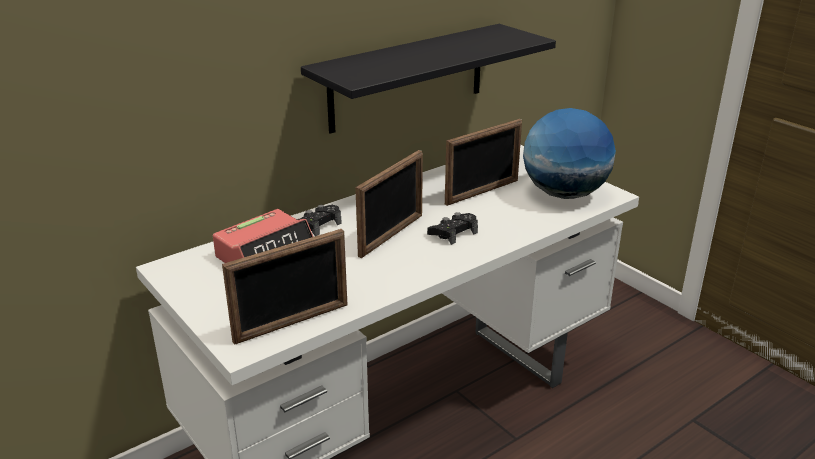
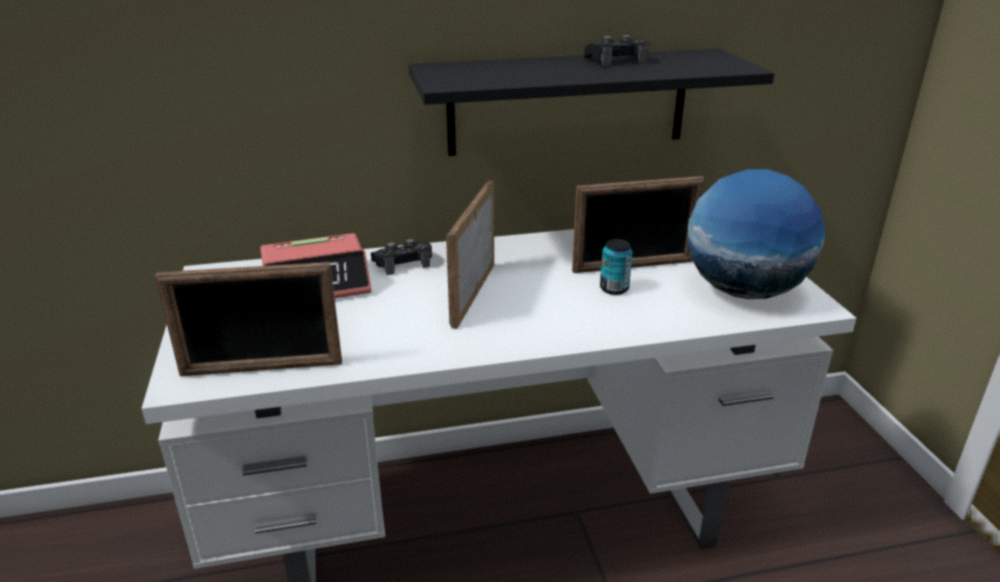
camera: 25 degrees right, 0 degrees up
(391, 235) = (473, 294): picture frame -> picture frame turned 135 degrees clockwise
(453, 233) = (550, 308): black game controller -> black game controller (617, 60)
(483, 210) = (614, 289): none -> can

